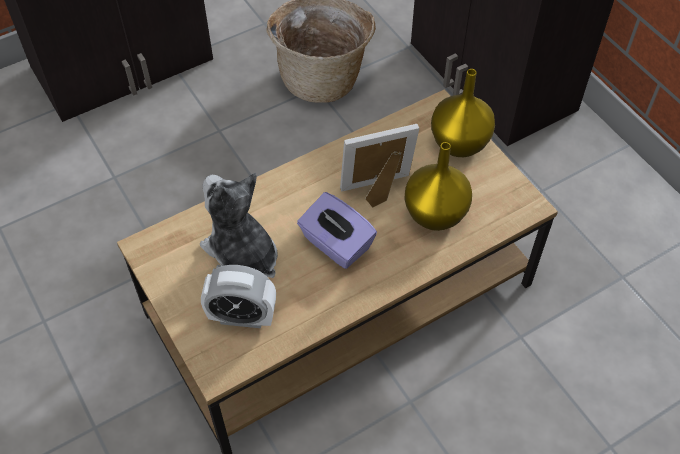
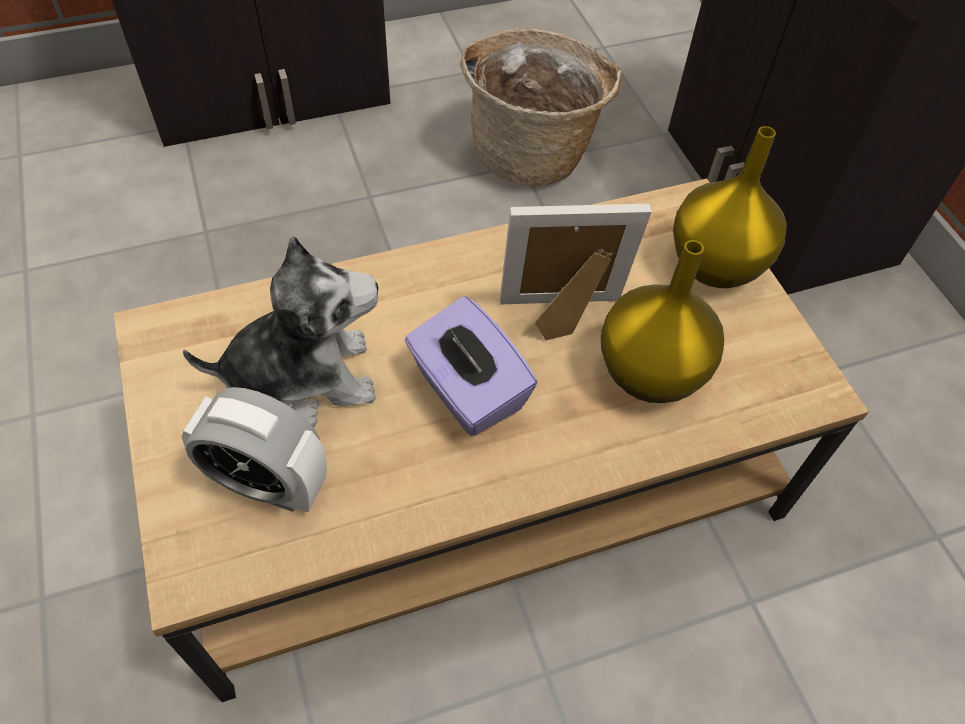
camera: 10 degrees right, 0 degrees up
(241, 256) = (303, 378): plush toy -> plush toy turned 105 degrees clockwise

